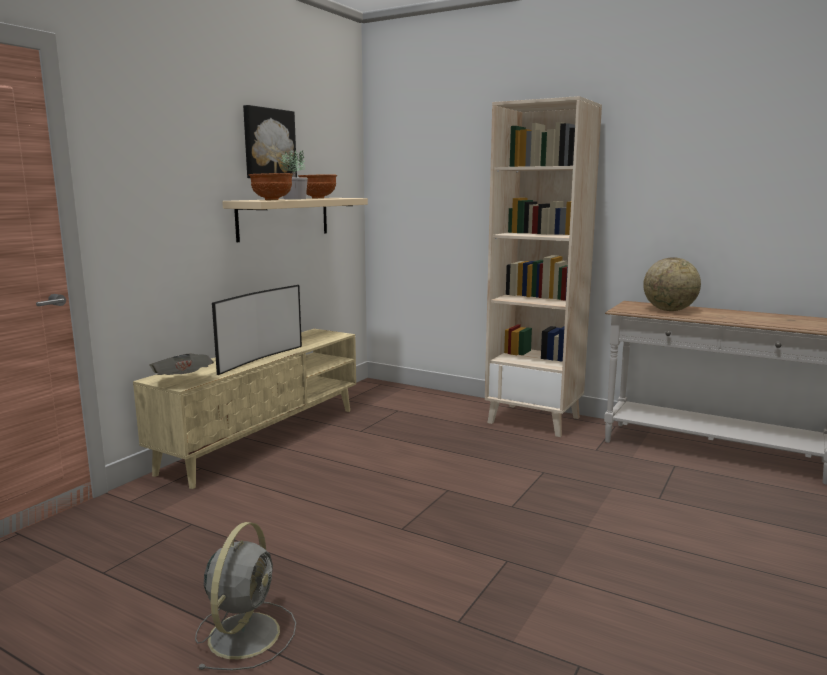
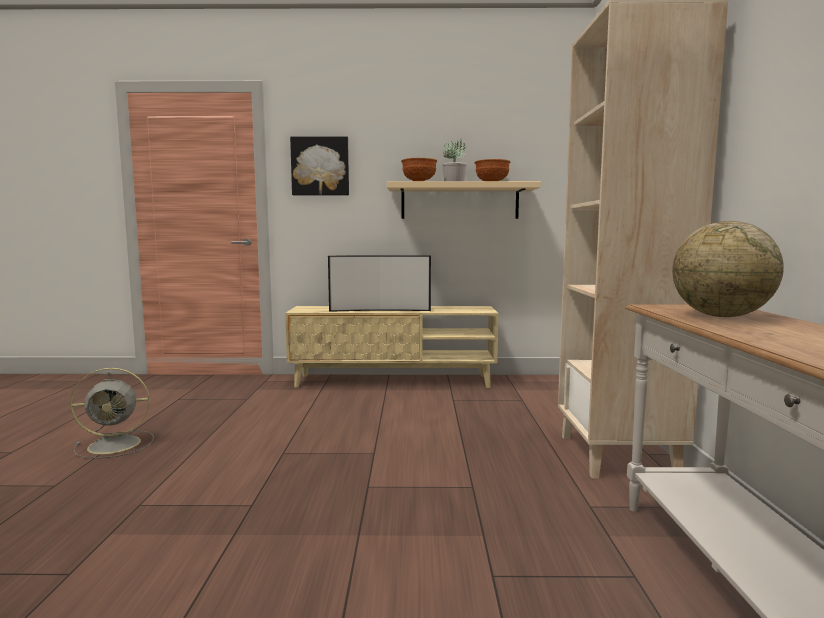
camera: 60 degrees right, 5 degrees down
(183, 381) = (306, 310): newspaper -> none
(268, 144) = (445, 137): picture -> picture (320, 166)

